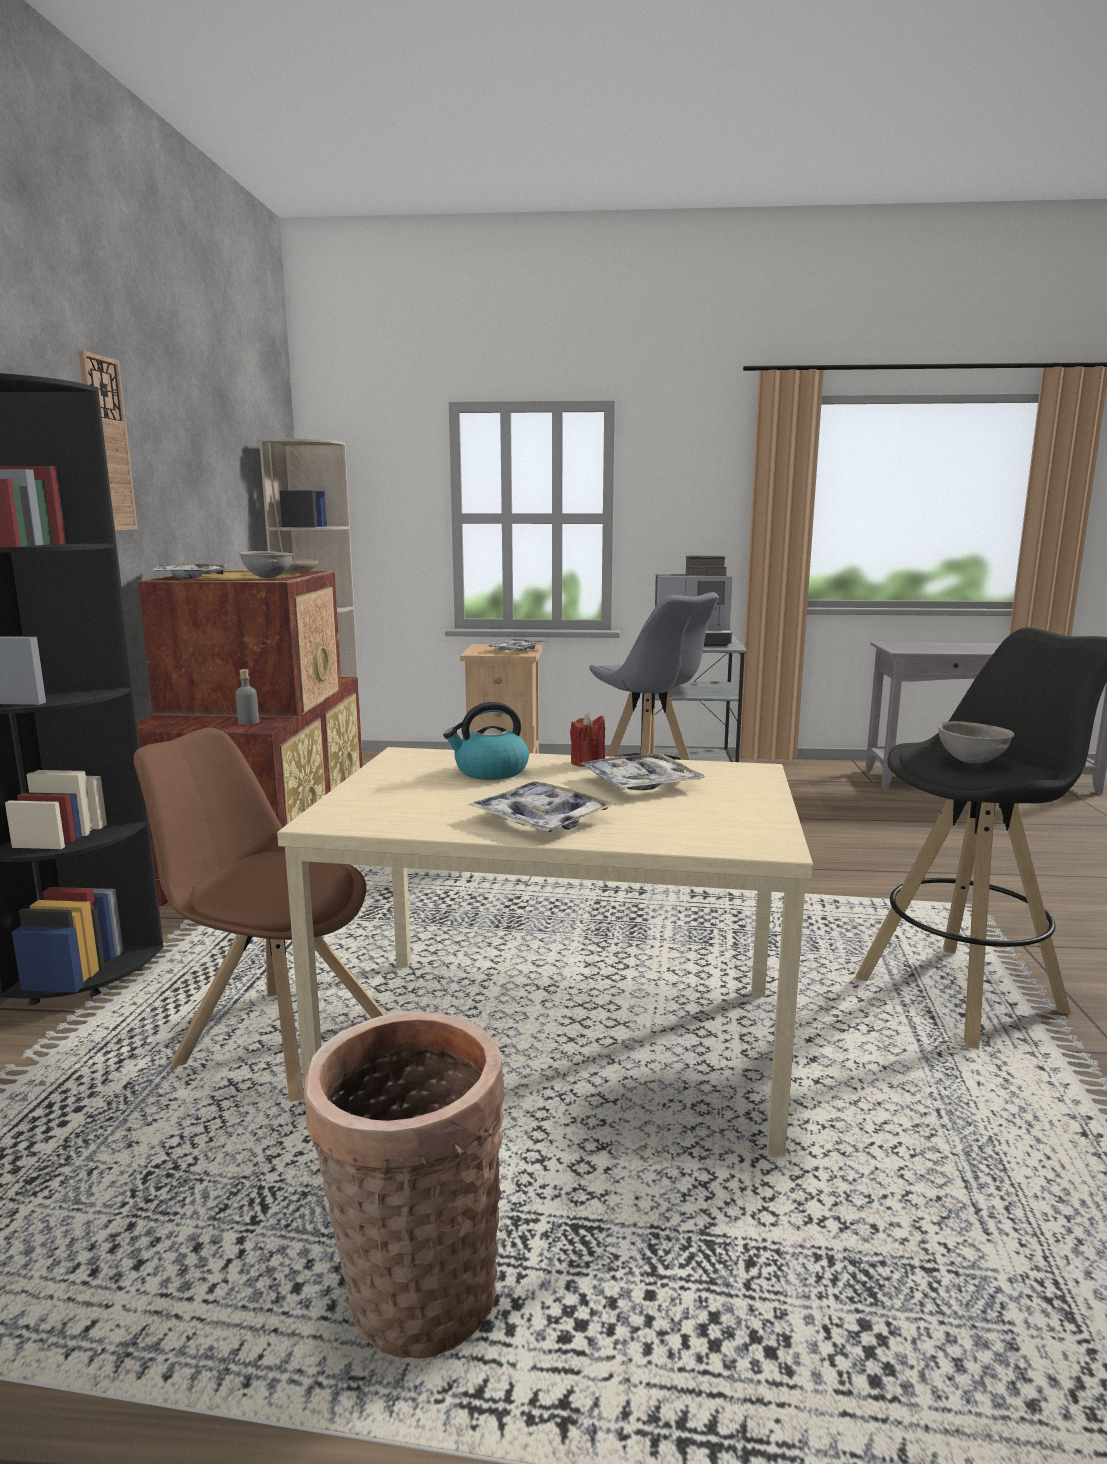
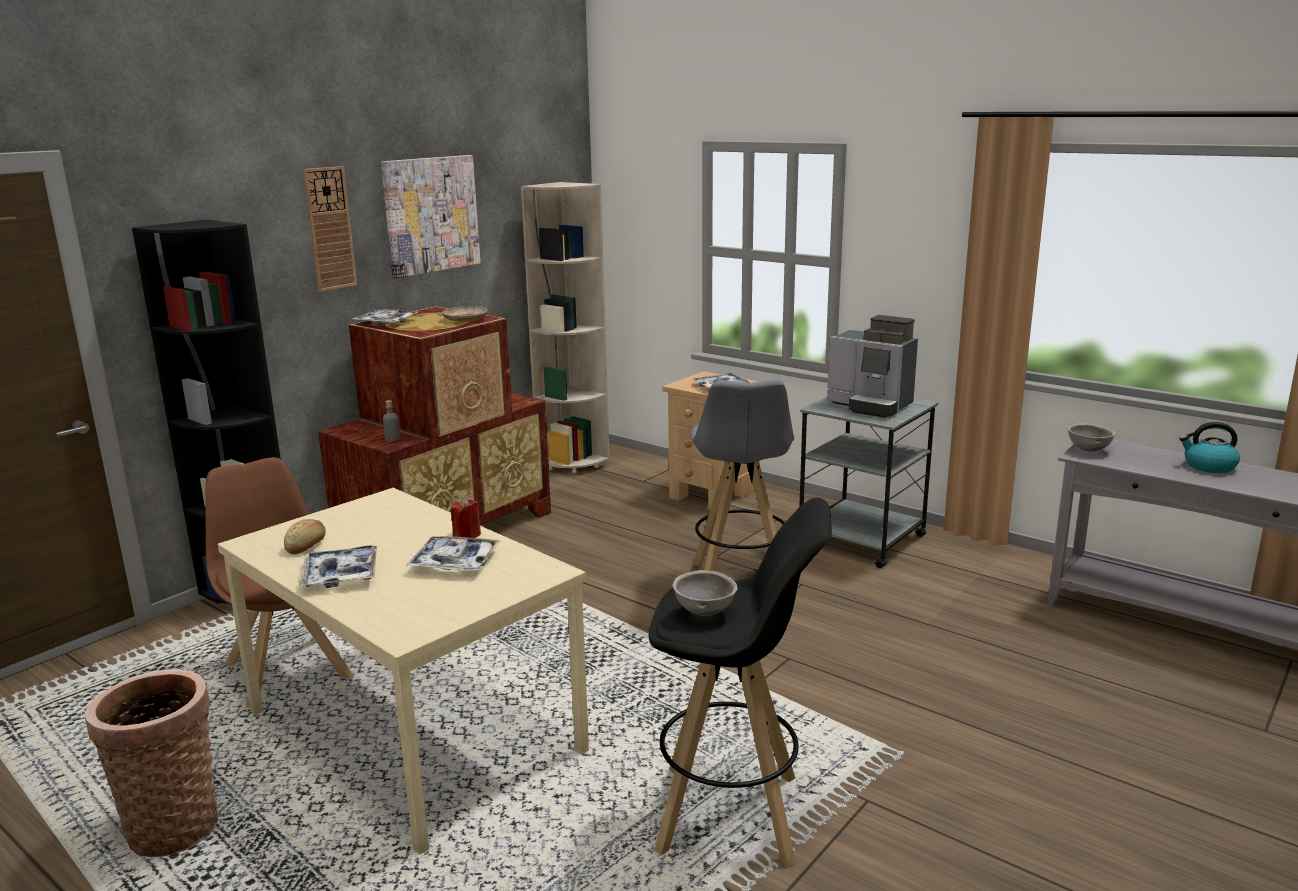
camera: 35 degrees right, 5 degrees up
(190, 453) = (431, 215): none -> picture
(269, 578) = (425, 330): grey bowl -> grey bowl (1089, 450)
(422, 807) = (307, 546): none -> bread
(490, 771) = (398, 526): kettle -> kettle (1208, 466)

